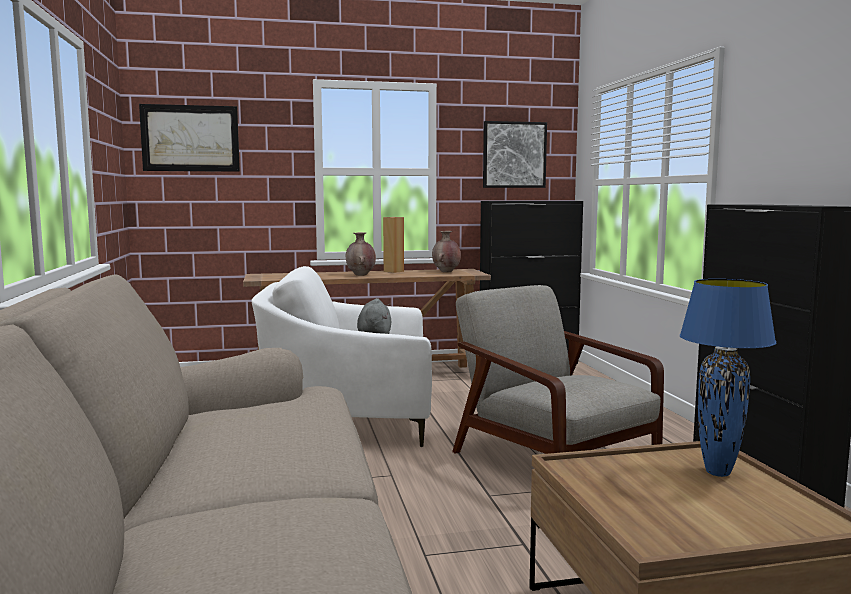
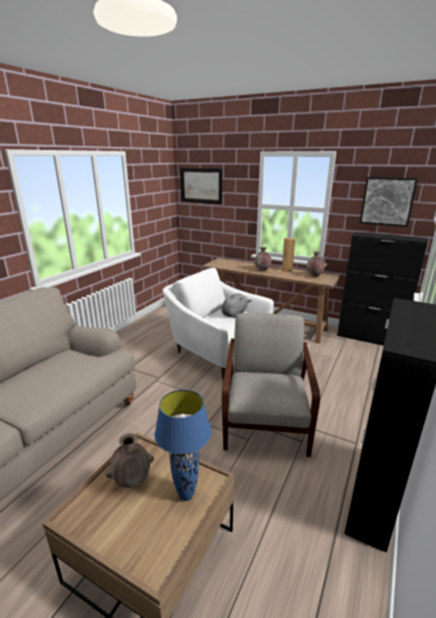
camera: 40 degrees right, 15 degrees up
(638, 489) = (132, 481): none -> brown vase

